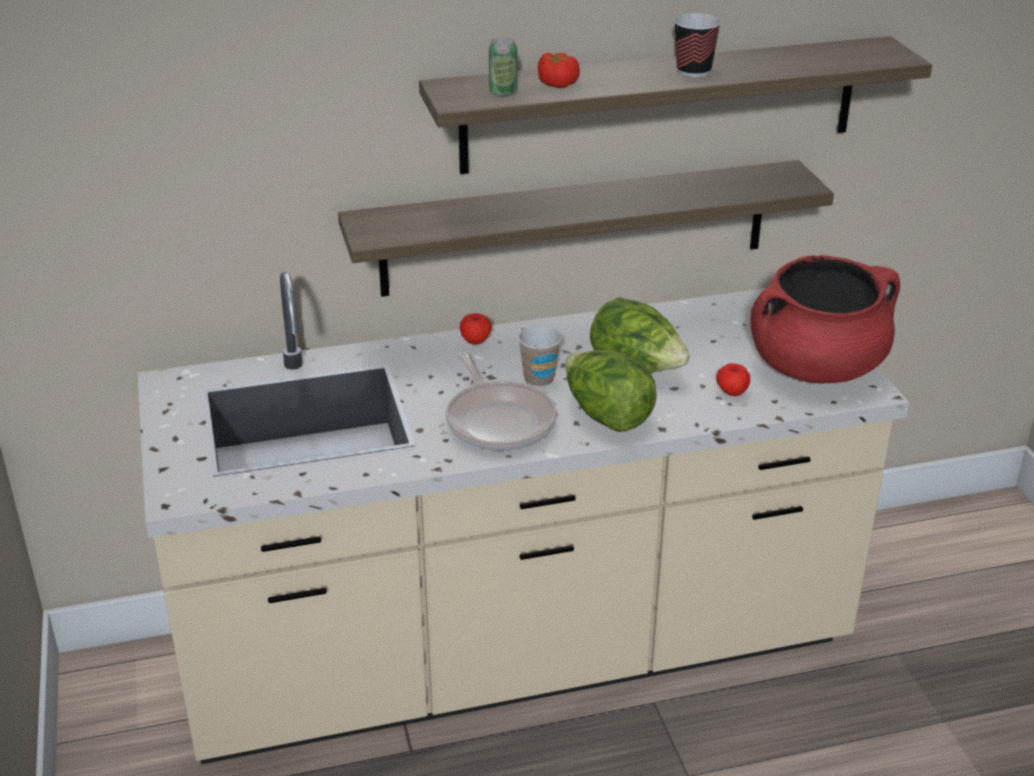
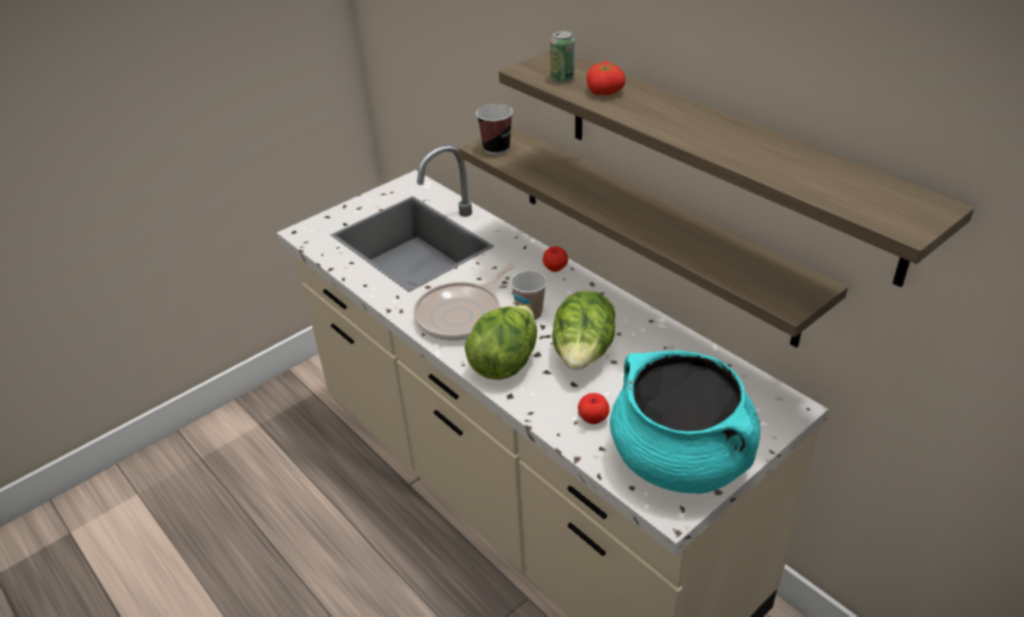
camera: 65 degrees right, 5 degrees up
(693, 71) = (708, 133): cup -> cup (496, 148)
(816, 367) = (681, 459): red cooking pot -> turquoise cooking pot

